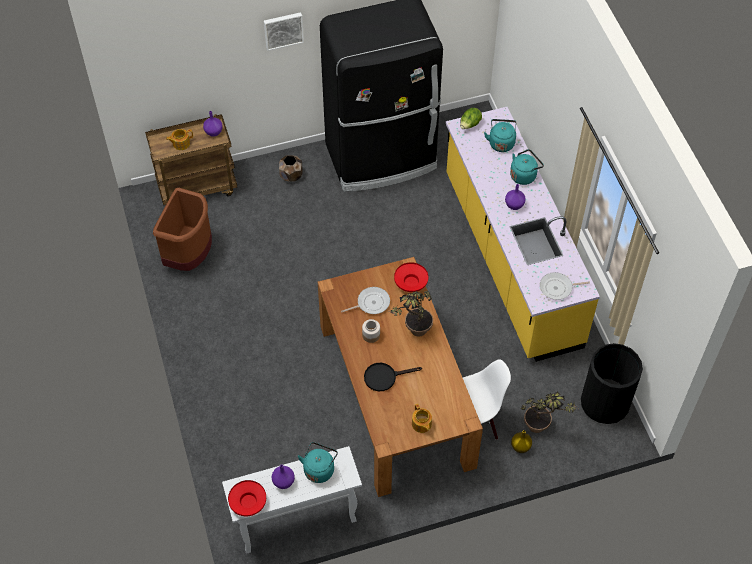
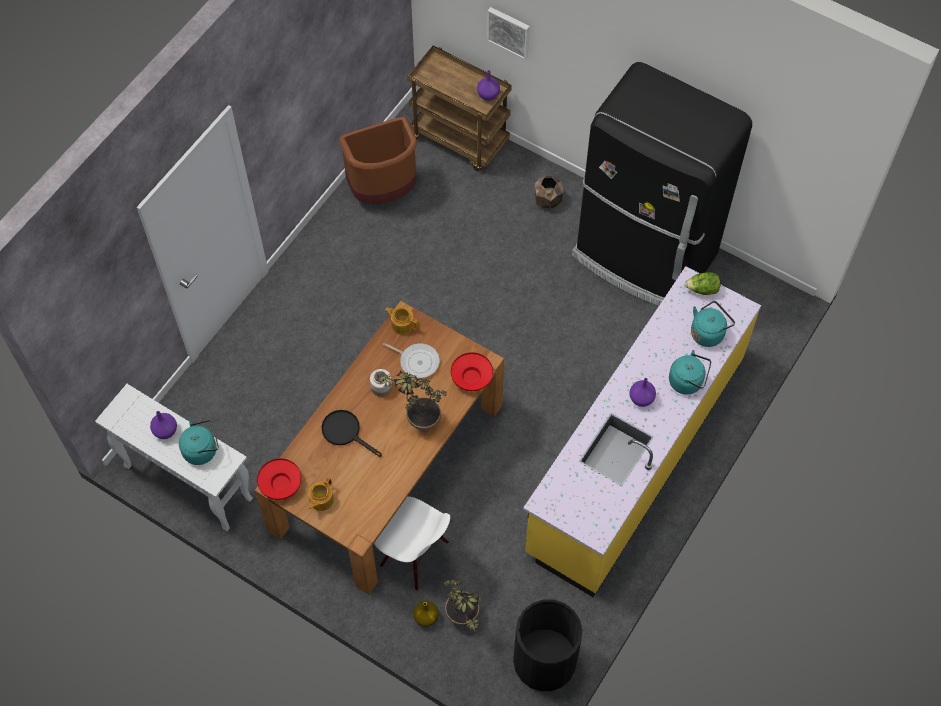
camera: 50 degrees right, 5 degrees up
(180, 143) = (450, 81): teapot -> teapot (402, 324)
(248, 502) = (122, 418): red bowl -> red bowl (280, 484)
(283, 30) = (596, 44): picture -> picture (509, 31)
(558, 288) = (577, 508): frying pan -> none

